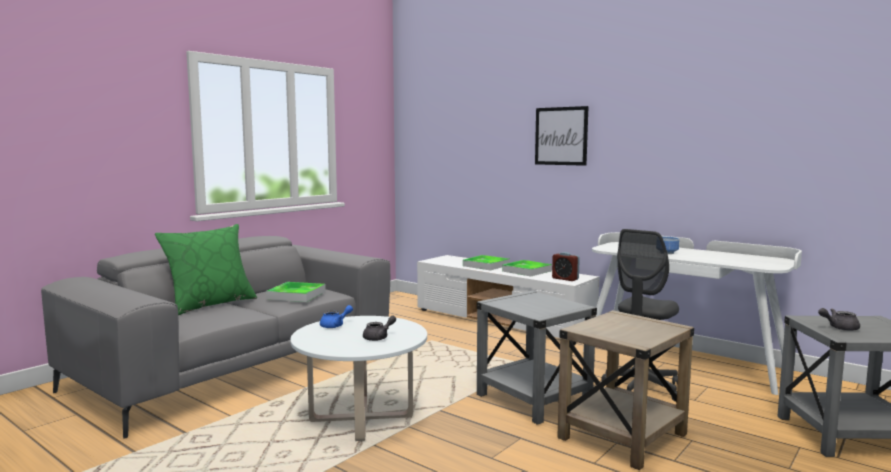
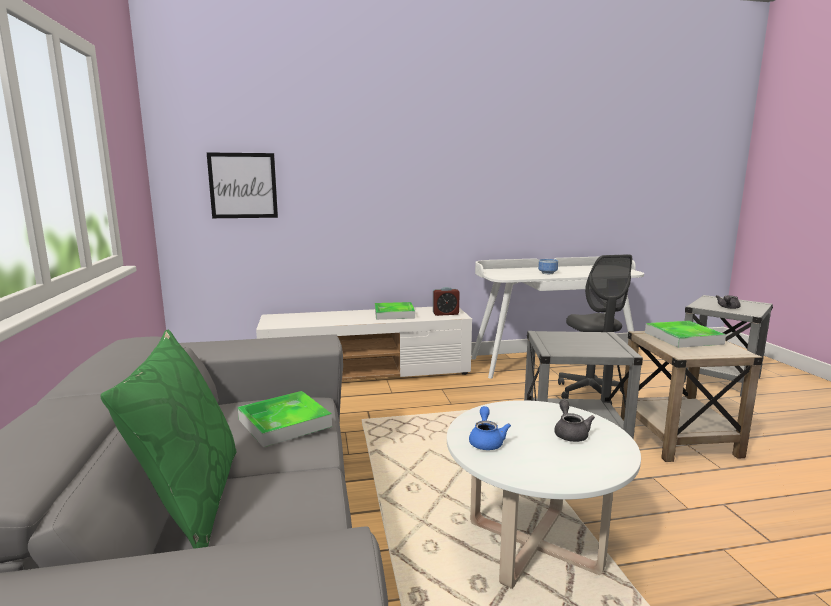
camera: 50 degrees left, 5 degrees up
(486, 265) = (342, 317): tray -> tray (683, 338)
(561, 136) = (410, 167): picture -> picture (243, 185)

